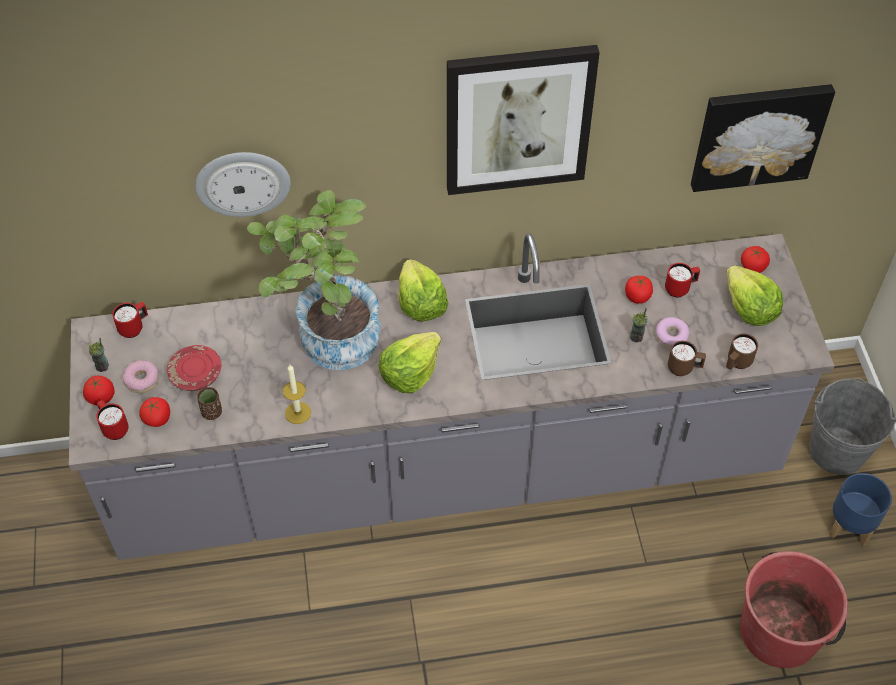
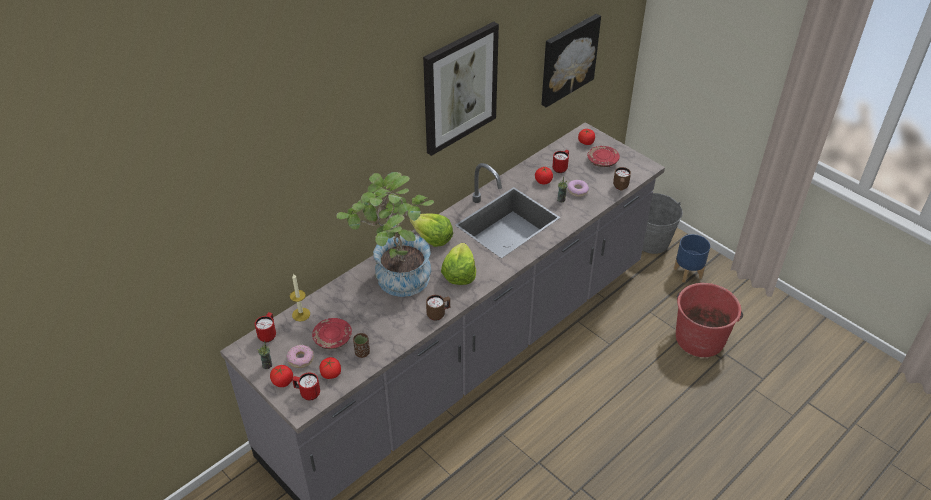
camera: 35 degrees left, 10 degrees down
(242, 182) = (318, 191): wall clock -> none
(298, 413) = (414, 326): candle -> candle (301, 314)
(684, 369) = (598, 202): brown mug -> brown mug (438, 314)
(749, 308) = (602, 161): lettuce -> red plate

